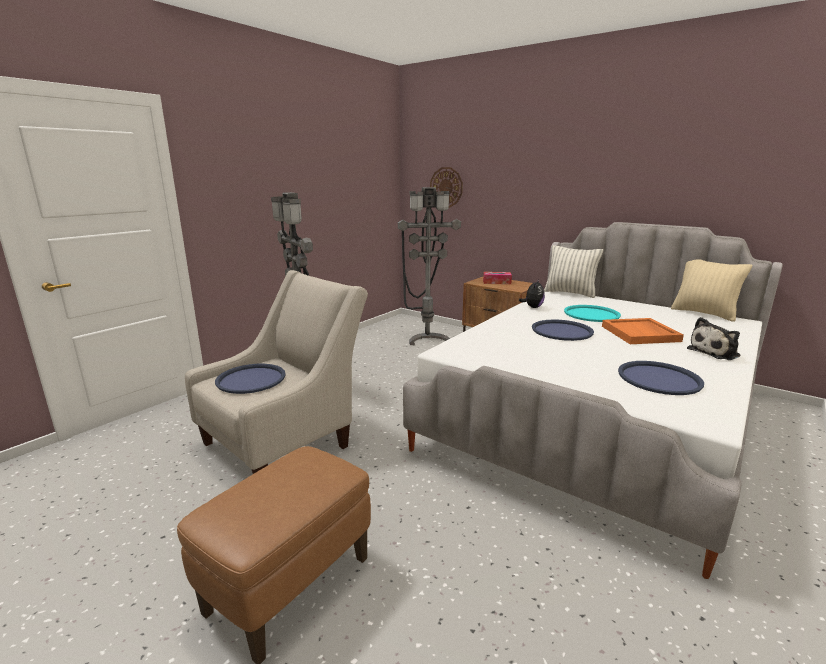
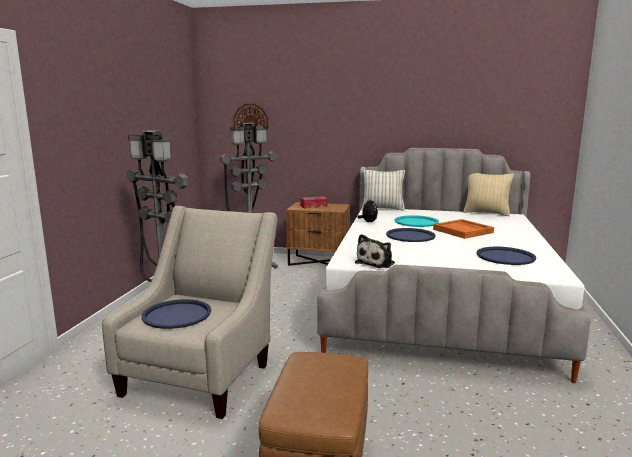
camera: 25 degrees left, 5 degrees down
(715, 352) = (519, 236): plush toy -> plush toy (376, 263)

